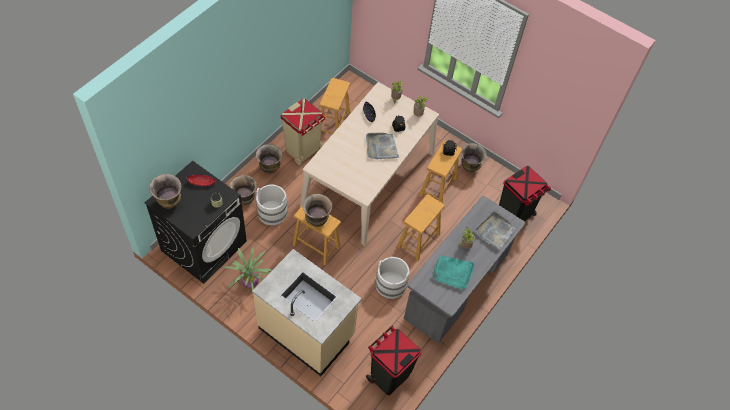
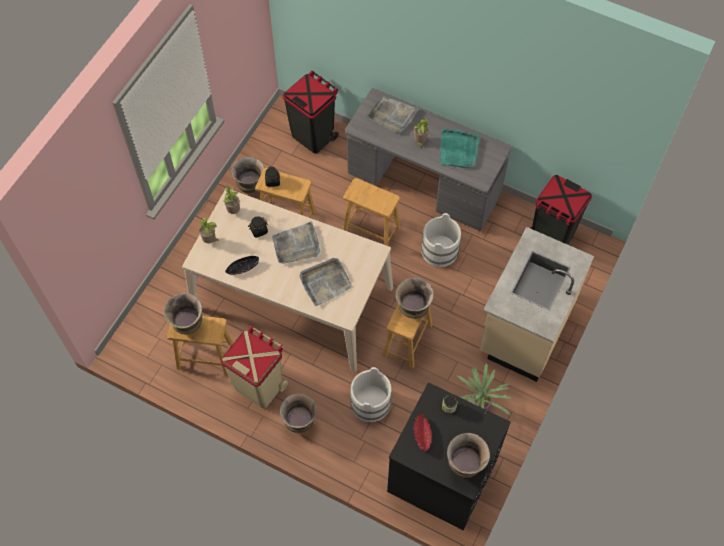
camera: 95 degrees left, 5 degrees up
(244, 200) = (358, 443): vase -> vase (188, 326)
(346, 159) = (325, 282): none -> grey tray

